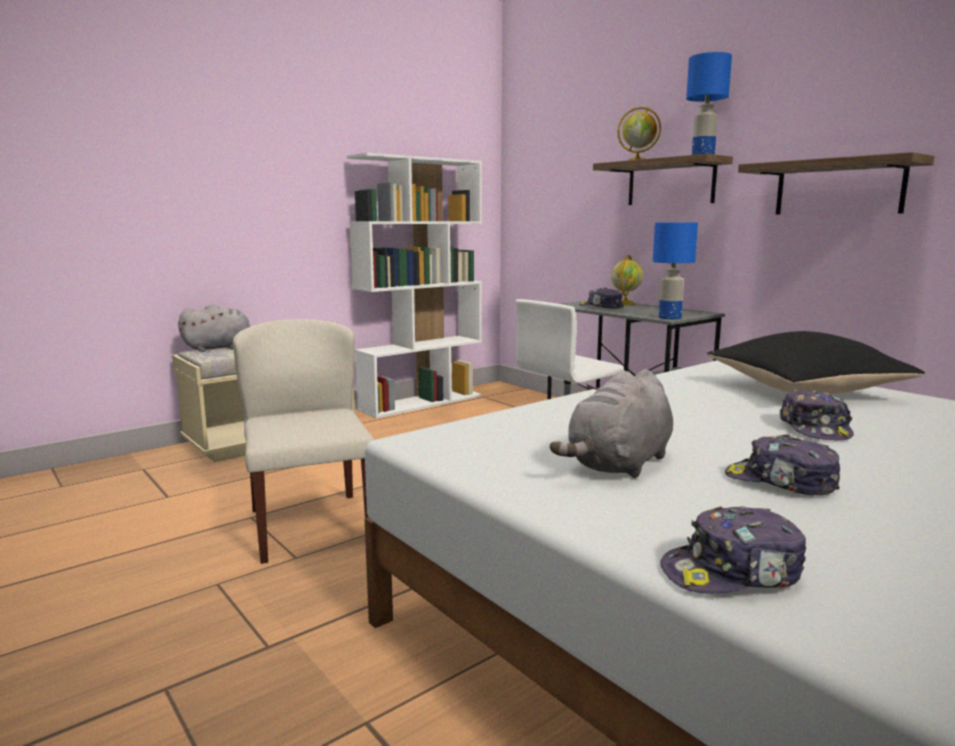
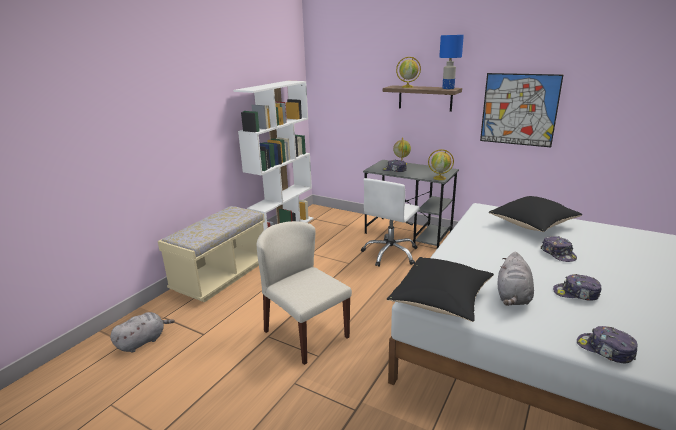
camera: 20 degrees left, 10 degrees up
(221, 348) = (190, 231): grey plush toy -> grey plush toy (143, 341)
(457, 450) = (441, 302): none -> black pillow
(670, 318) = (440, 178): blue table lamp -> globe
(733, 573) = (605, 350): cap -> cap turned 75 degrees clockwise
(838, 188) = (519, 109): shelf -> picture

